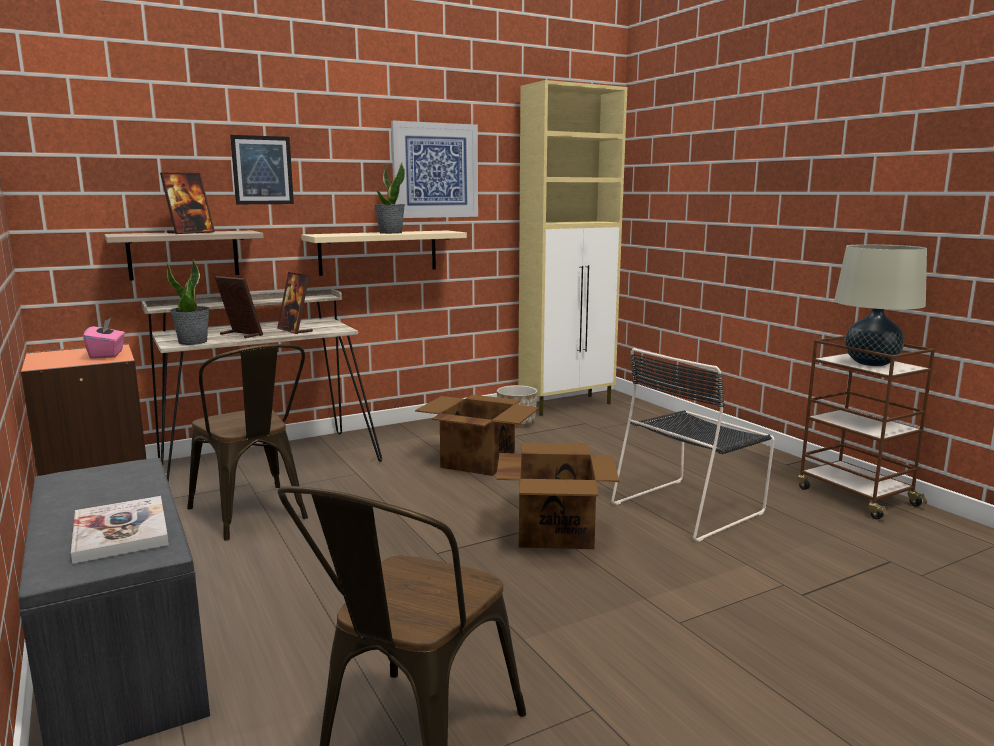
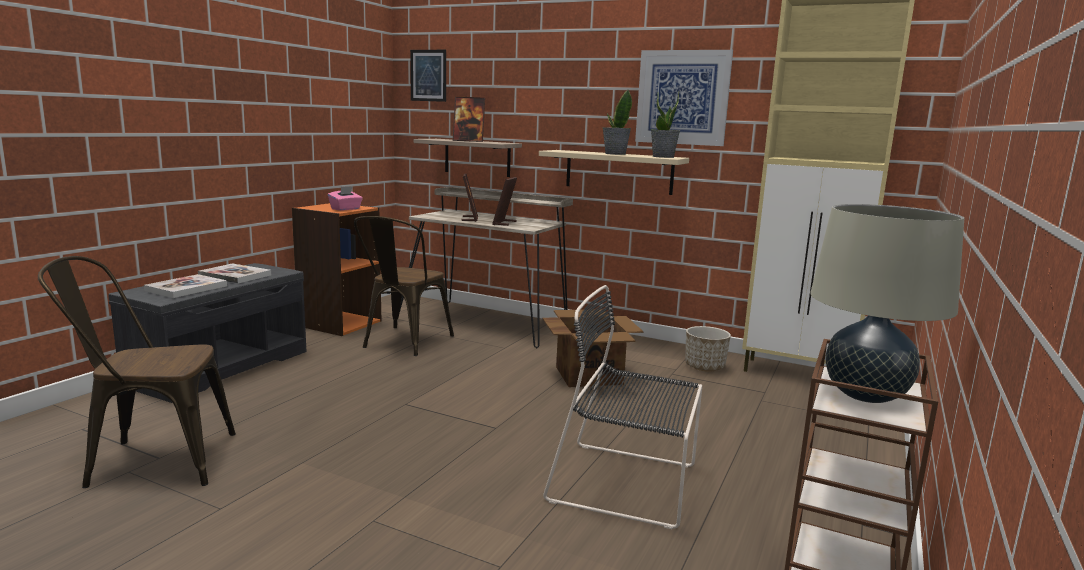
camera: 55 degrees right, 0 degrees up
(103, 494) = (235, 275): none -> book
(193, 342) = (433, 217): potted plant -> potted plant (663, 157)
(262, 170) = (533, 96): picture -> picture (428, 75)
(556, 531) = (491, 434): cardboard box -> none

